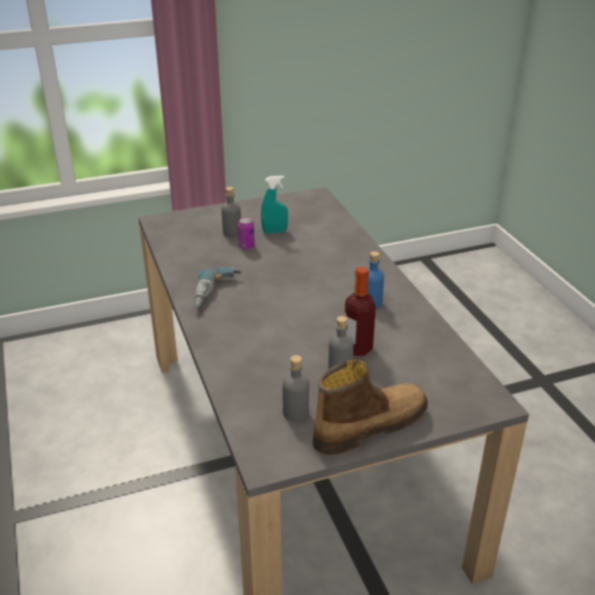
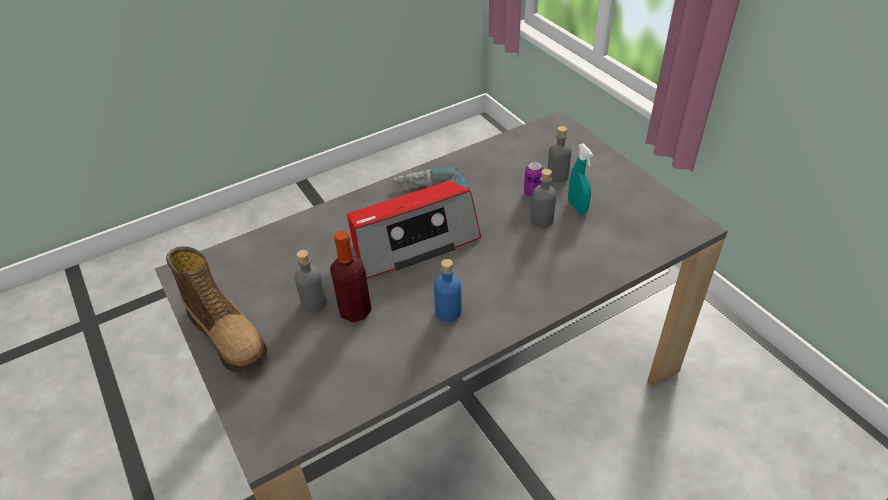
camera: 80 degrees right, 10 degrees up
(280, 310) = (413, 241): none -> radio
(295, 413) = (248, 280): grey bottle -> grey bottle (541, 220)

